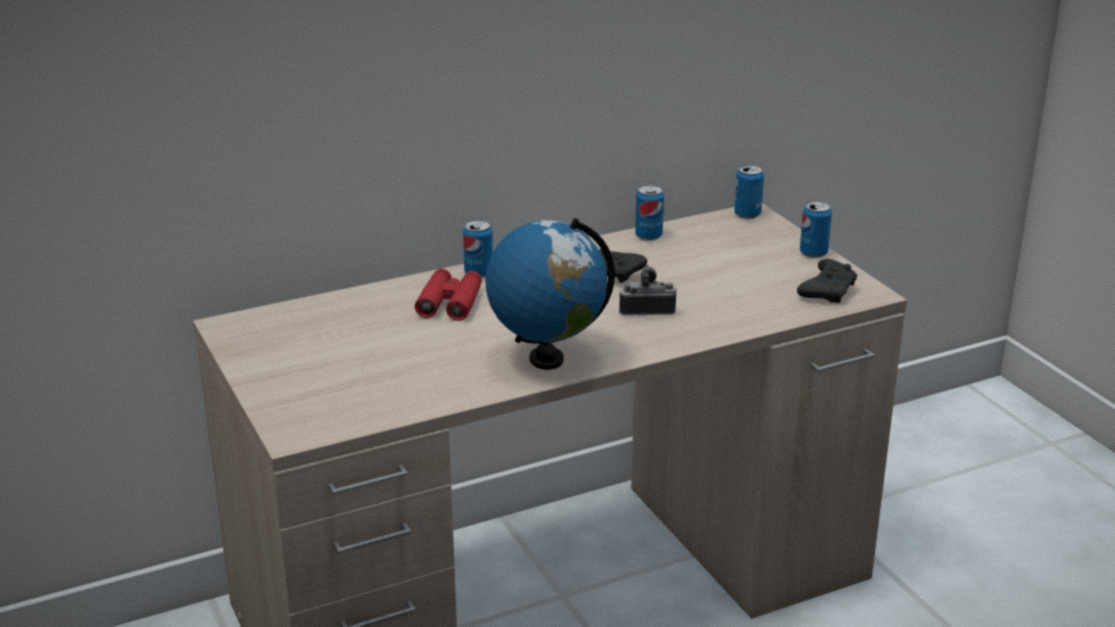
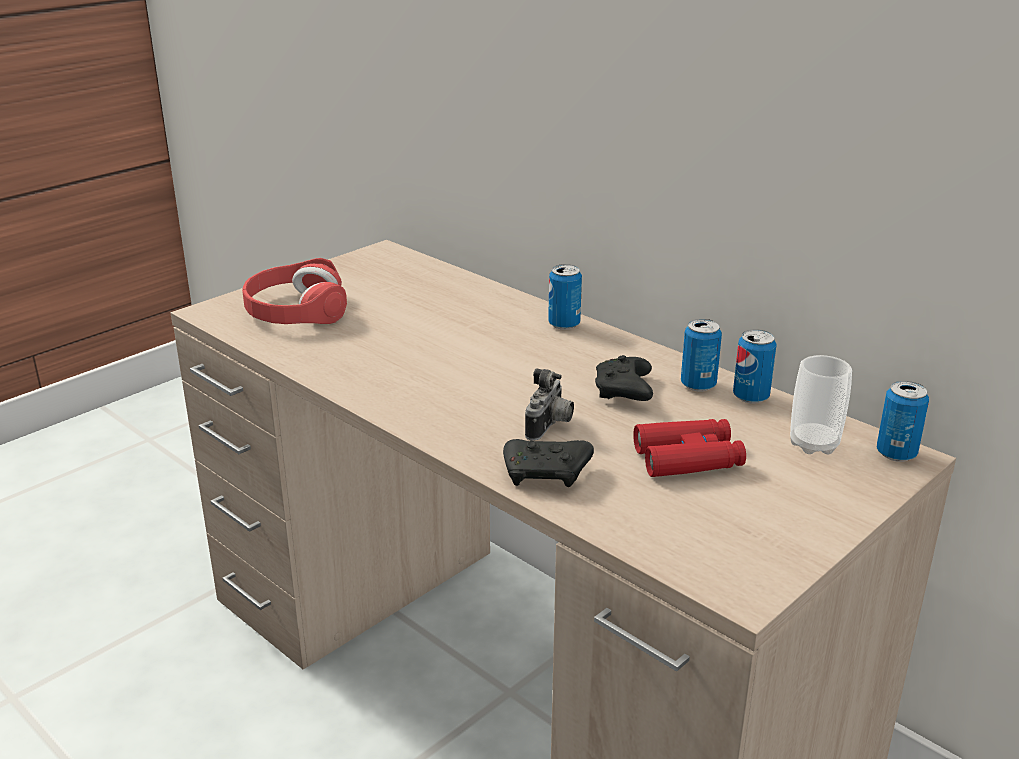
camera: 70 degrees right, 0 degrees up
(337, 387) = (295, 310): none -> red headphones
(450, 303) = (488, 323): red binoculars -> red binoculars (688, 458)
(546, 359) = (398, 390): globe -> none
(646, 310) = (550, 426): camera -> camera turned 45 degrees clockwise
(723, 234) = (814, 444): none -> cup
(813, 253) = (830, 523): can -> can (698, 385)
(828, 291) = (716, 552): black game controller -> black game controller (547, 474)

